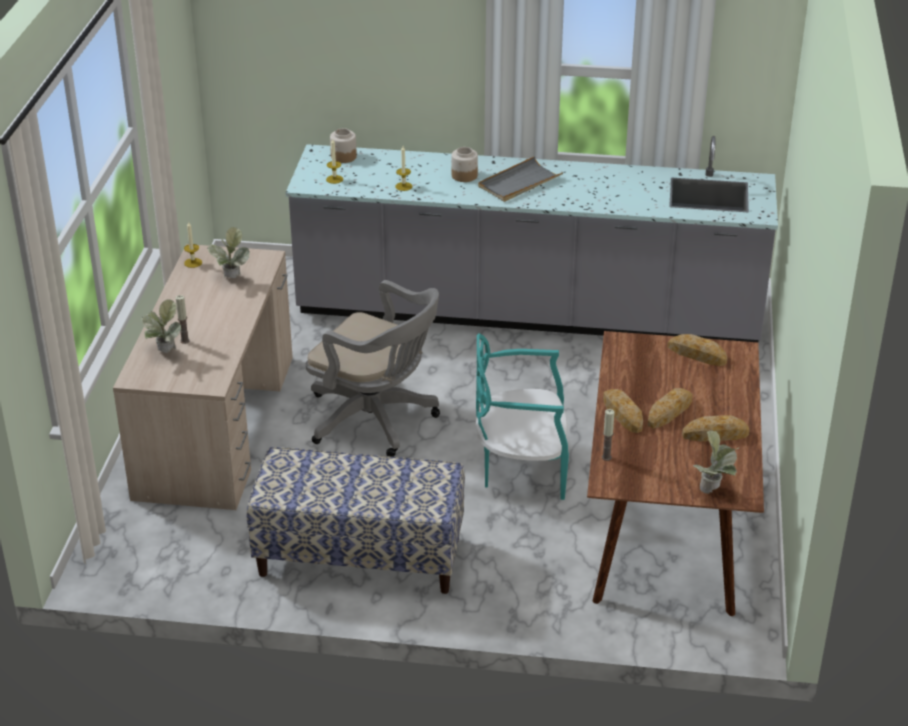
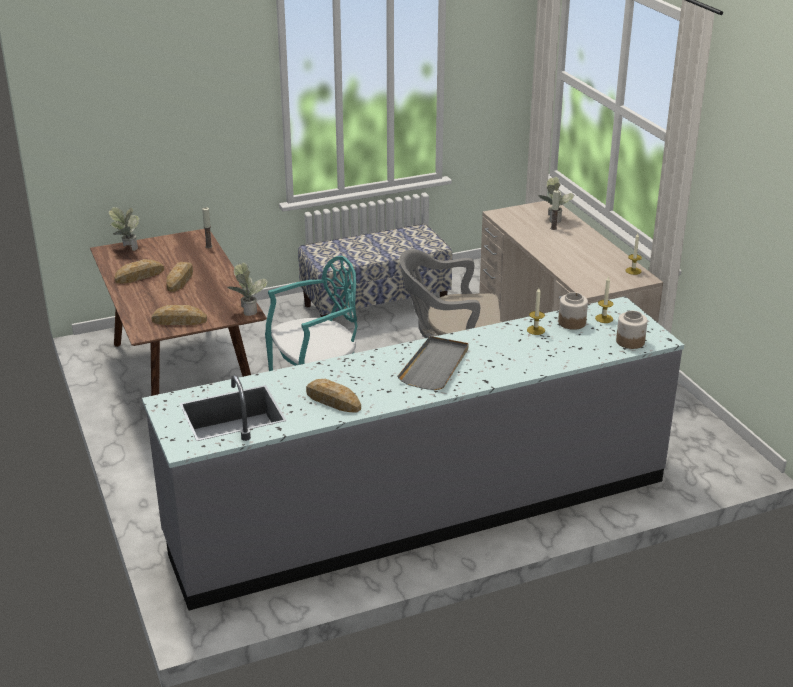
camera: 150 degrees right, 5 degrees down
(231, 280) = (586, 268): potted plant -> potted plant (248, 310)
(464, 176) = (495, 357): jar -> jar (572, 322)
(622, 414) = (213, 270): bread -> bread (333, 400)

